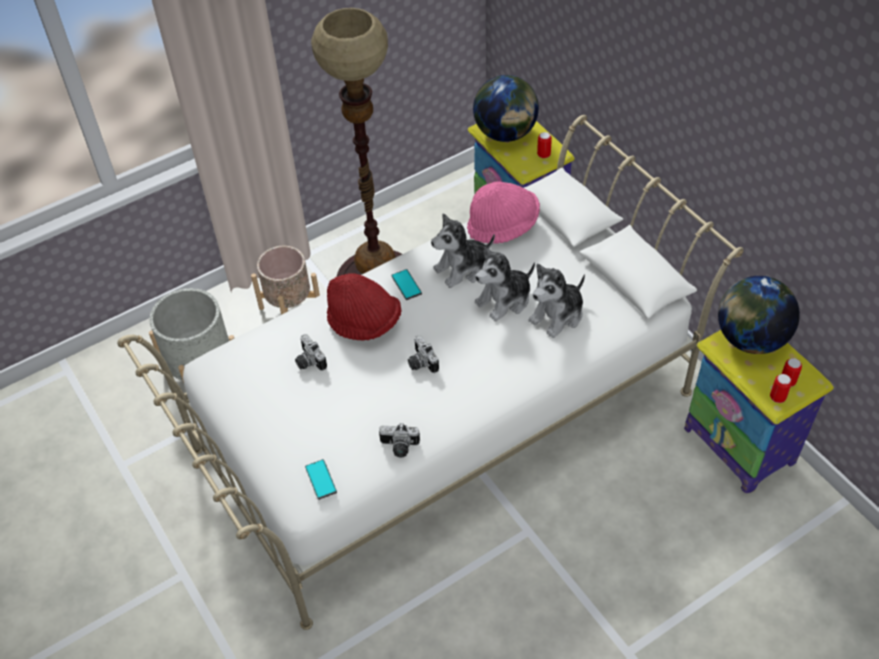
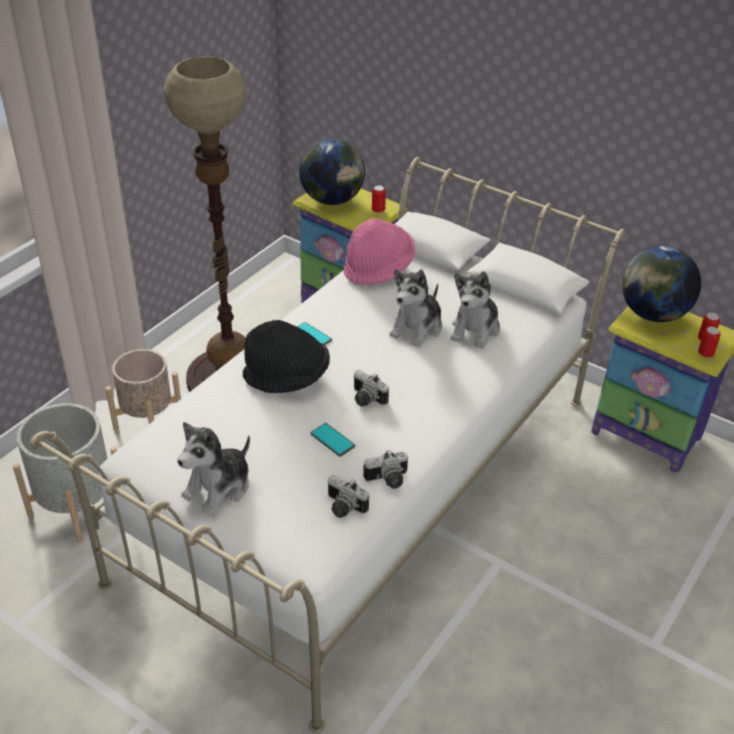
camera: 25 degrees left, 10 degrees down
(308, 361) = (245, 426): camera -> camera (343, 508)
(321, 479) = (321, 533): phone -> phone (332, 440)
(364, 323) = (287, 378): red hat -> black hat
(463, 269) = (360, 311): plush toy -> plush toy (219, 488)

